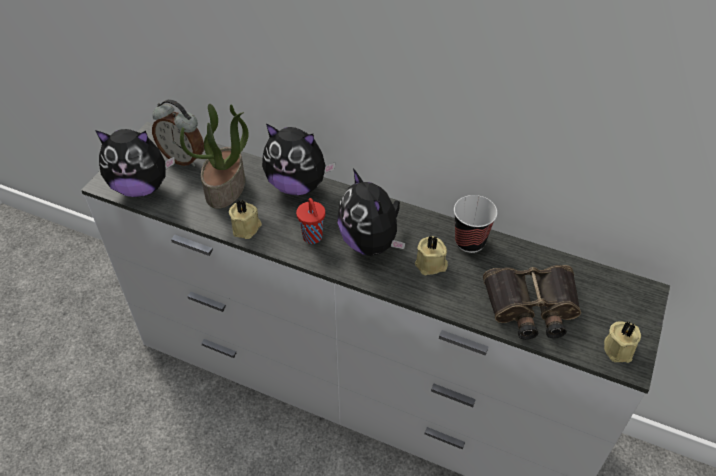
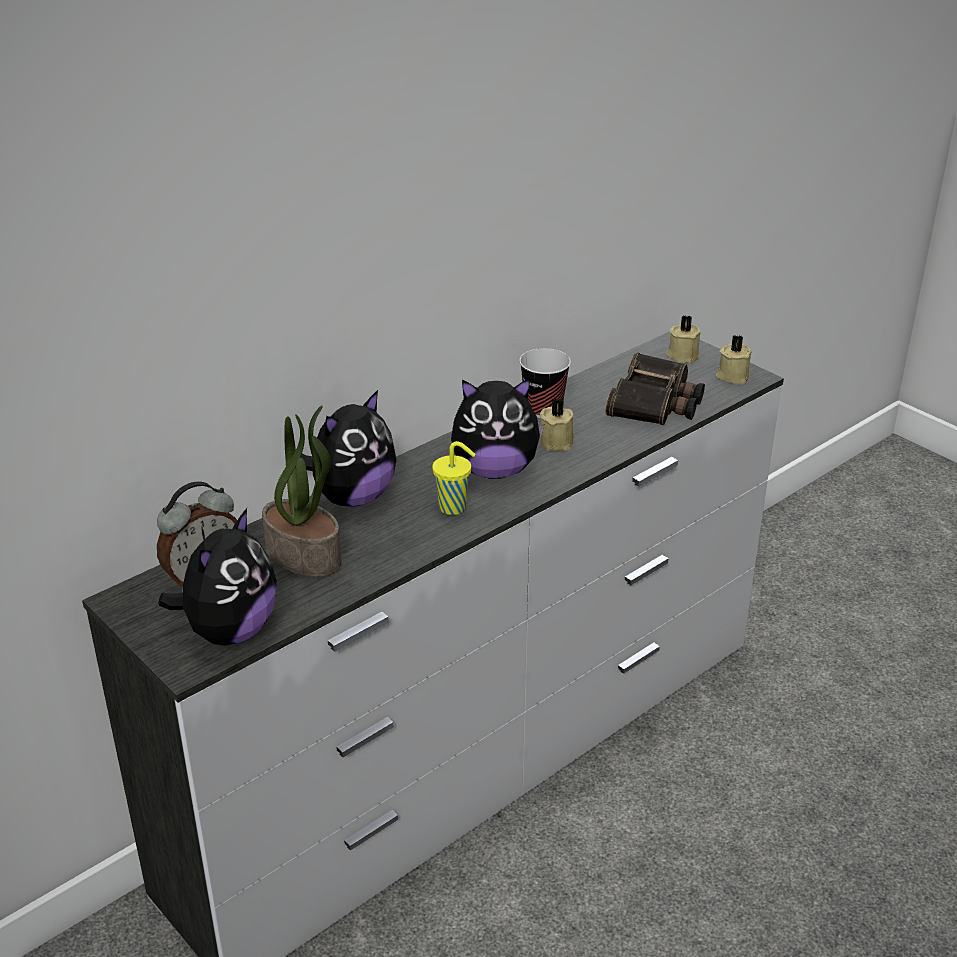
camera: 65 degrees left, 15 degrees down
(247, 228) = (395, 554): beige candle -> beige candle (683, 355)
(313, 238) = (454, 508): red cup -> yellow cup

